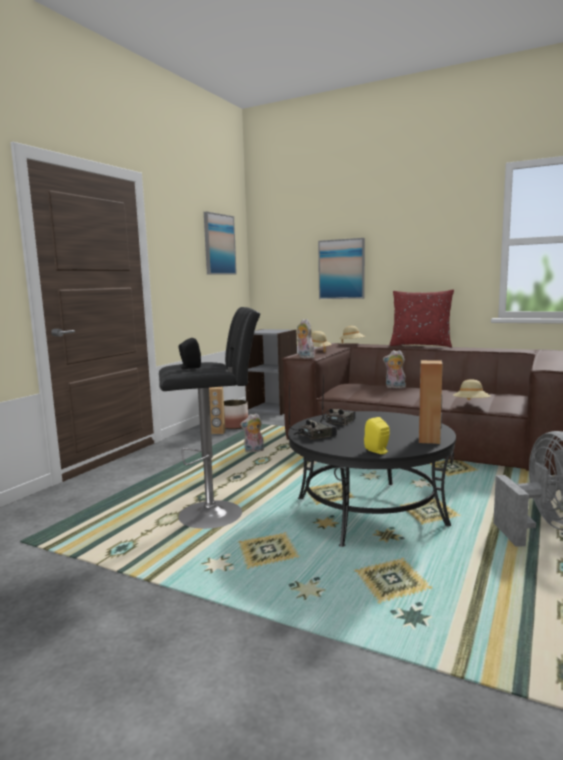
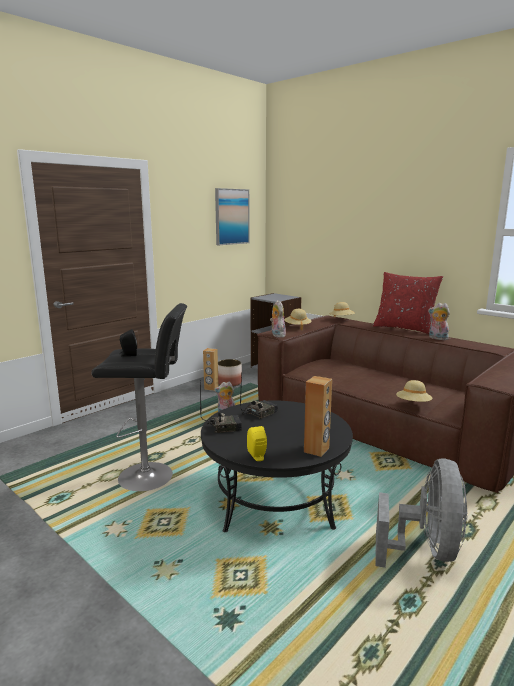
camera: 15 degrees right, 5 degrees up
(341, 269) = (343, 244): picture -> none
(394, 387) = (362, 371): plush toy -> plush toy (437, 338)

